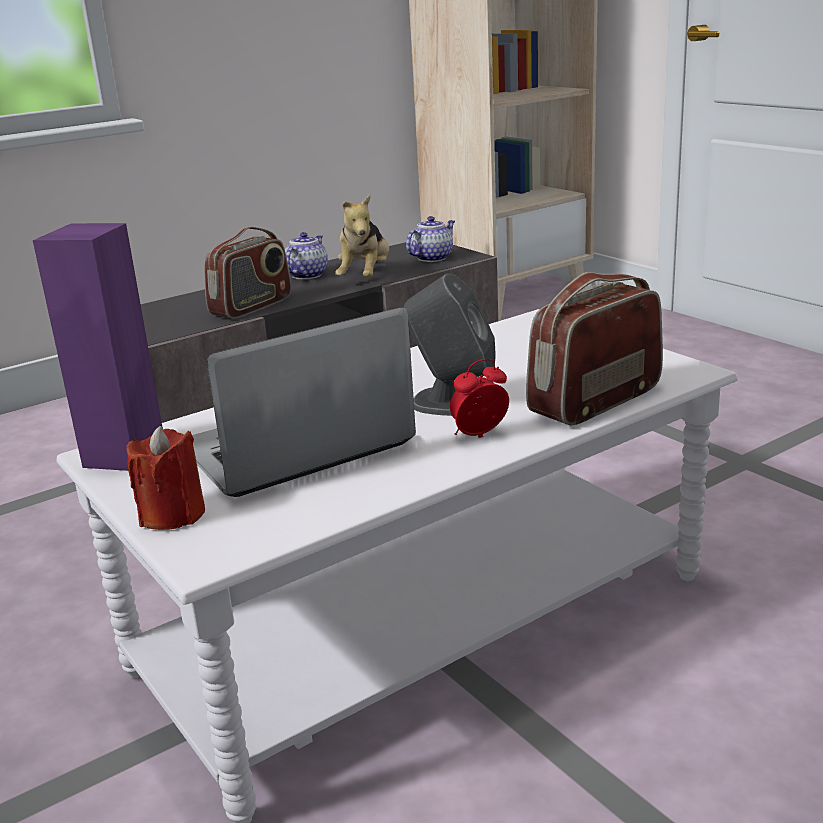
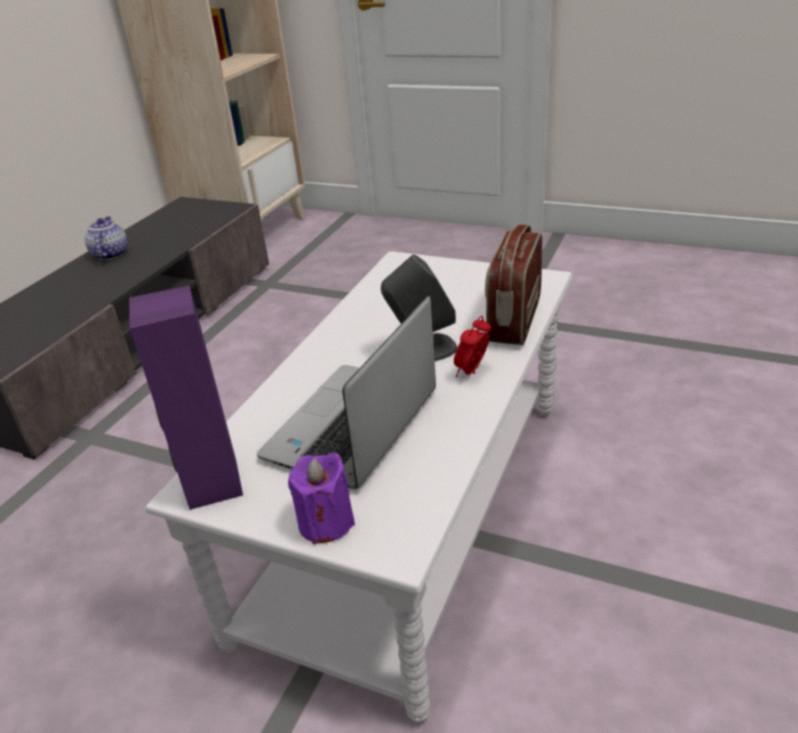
camera: 30 degrees left, 10 degrees up
(172, 514) = (326, 522): red candle -> purple candle
(252, 307) = (91, 297): radio -> none
(366, 277) = (166, 245): plush toy -> none
(432, 258) = (206, 215): teapot -> none

